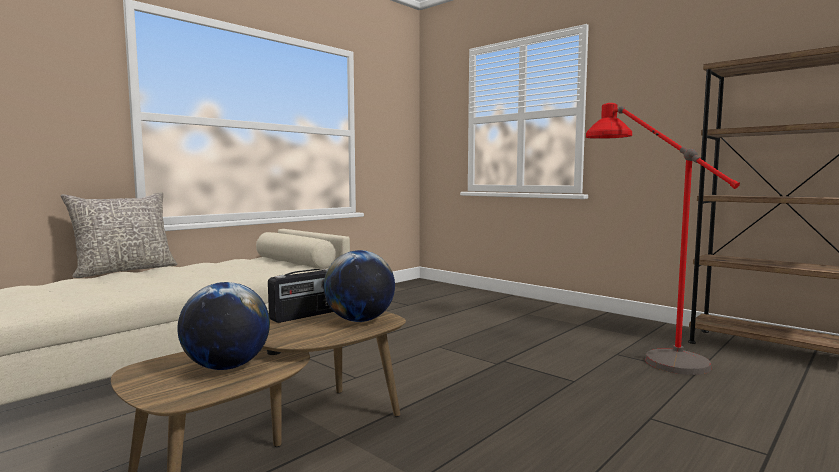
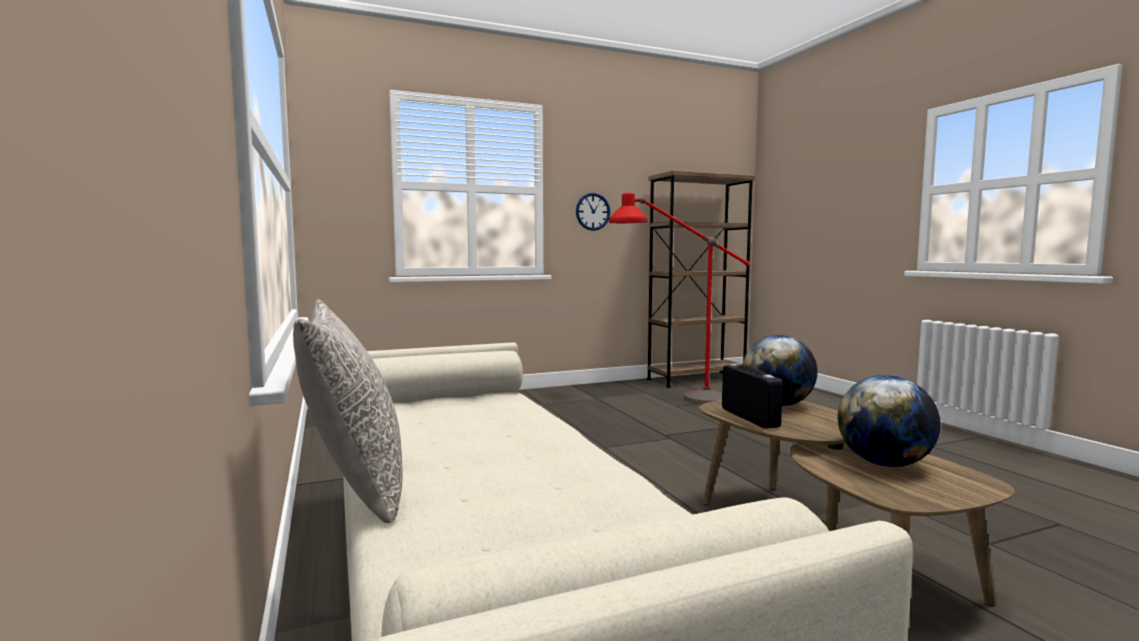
camera: 65 degrees left, 0 degrees up
(640, 125) = (592, 211): none -> wall clock

